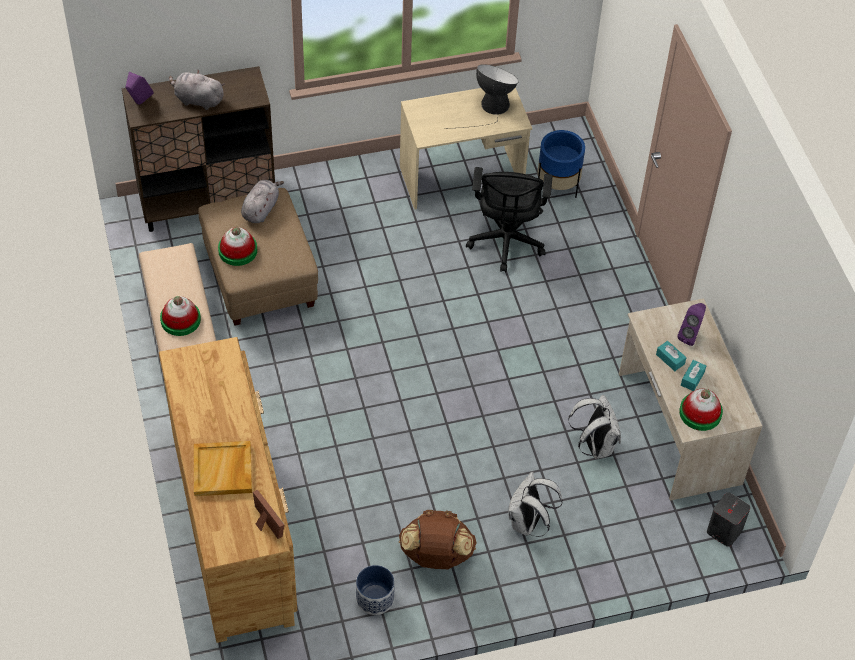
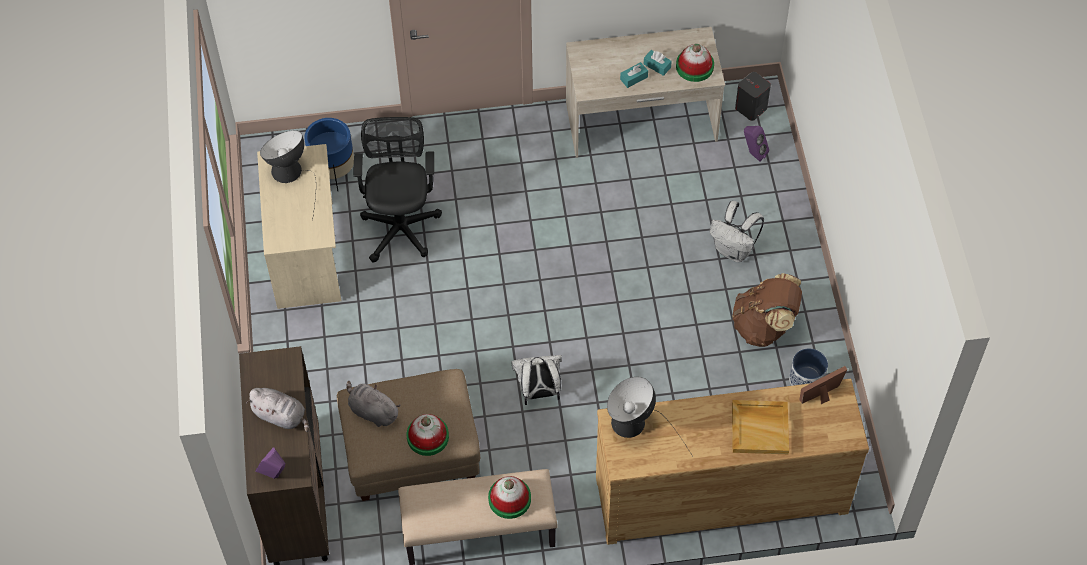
camera: 80 degrees left, 5 degrees up
(197, 100) = (281, 416): grey plush toy -> grey plush toy turned 90 degrees counterclockwise
(222, 366) = (634, 424): none -> table lamp
(506, 243) = (401, 225): black office chair -> black office chair turned 105 degrees counterclockwise
(594, 445) = (654, 188): white backpack -> white backpack (539, 393)
(690, 335) = (608, 59): purple speaker -> purple speaker (753, 153)

